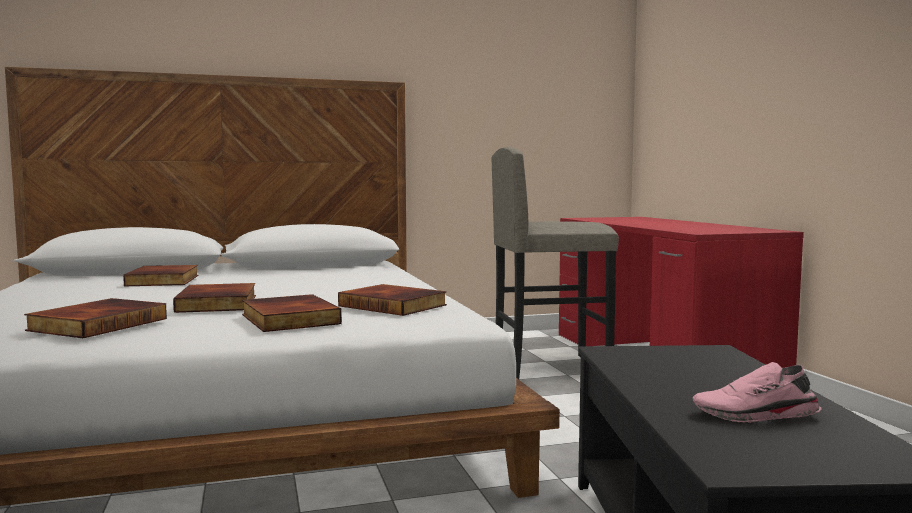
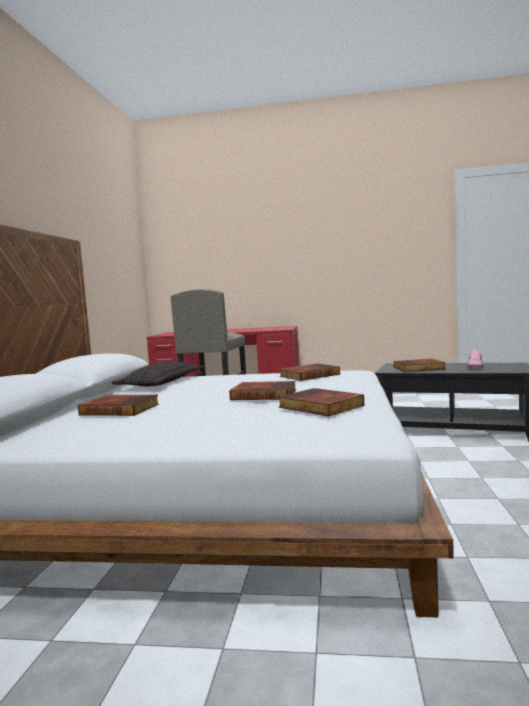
camera: 65 degrees left, 0 degrees up
(287, 319) = (331, 385): book -> book (419, 368)
(344, 273) = (162, 383): none -> pillow

